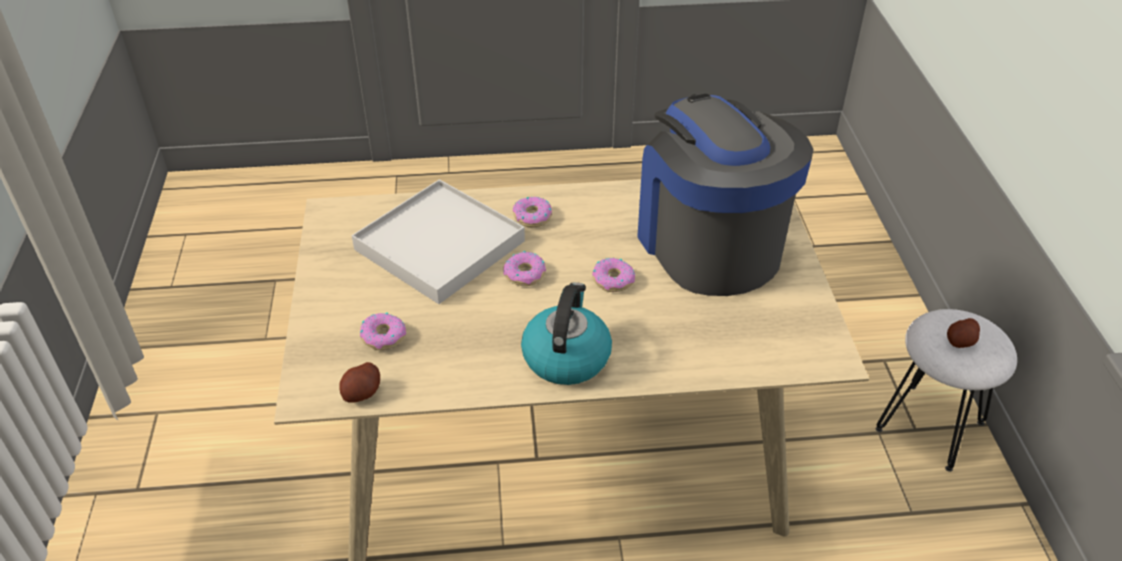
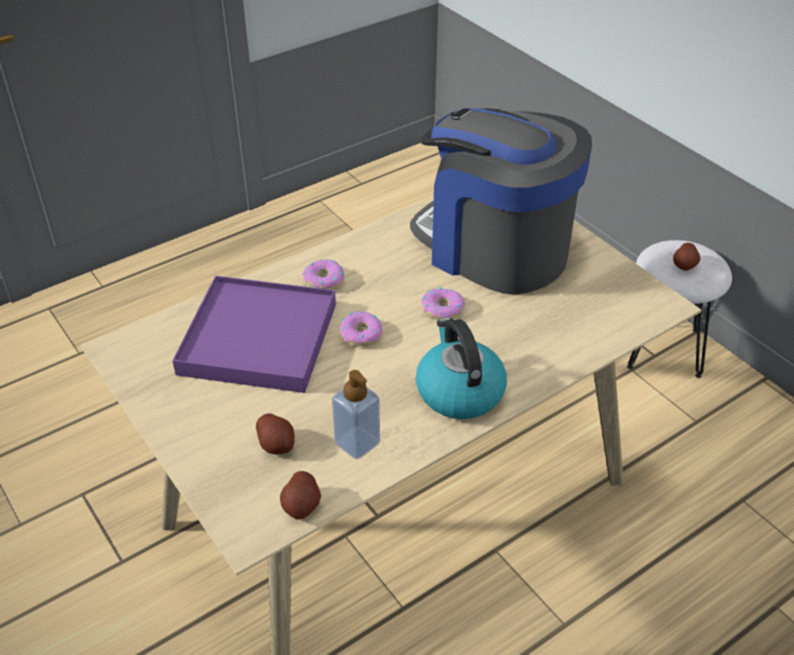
camera: 30 degrees left, 0 degrees up
(383, 336) = (276, 444): donut -> potato
(440, 245) = (259, 338): white tray -> purple tray
(446, 363) = (357, 443): none -> soap dispenser

